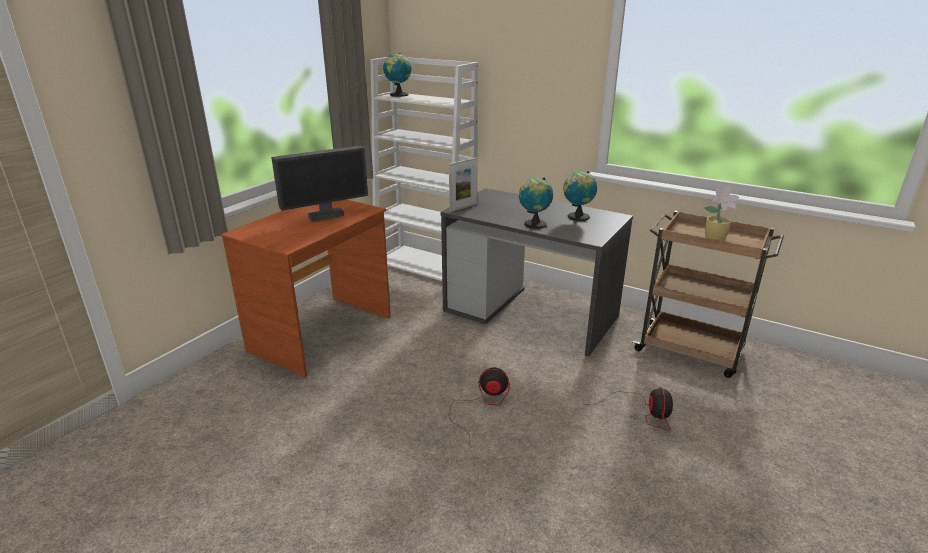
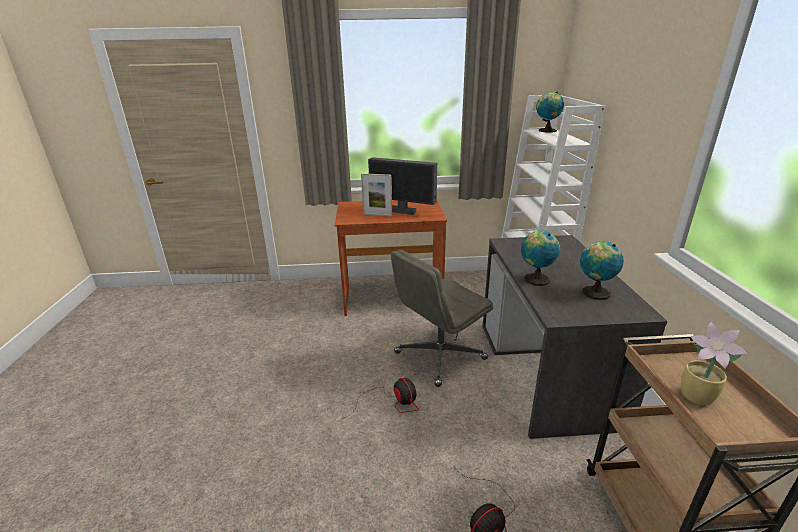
camera: 55 degrees right, 0 degrees up
(452, 350) = (439, 356): none -> grey office chair
(463, 207) = (513, 242): picture frame -> picture frame (377, 215)

